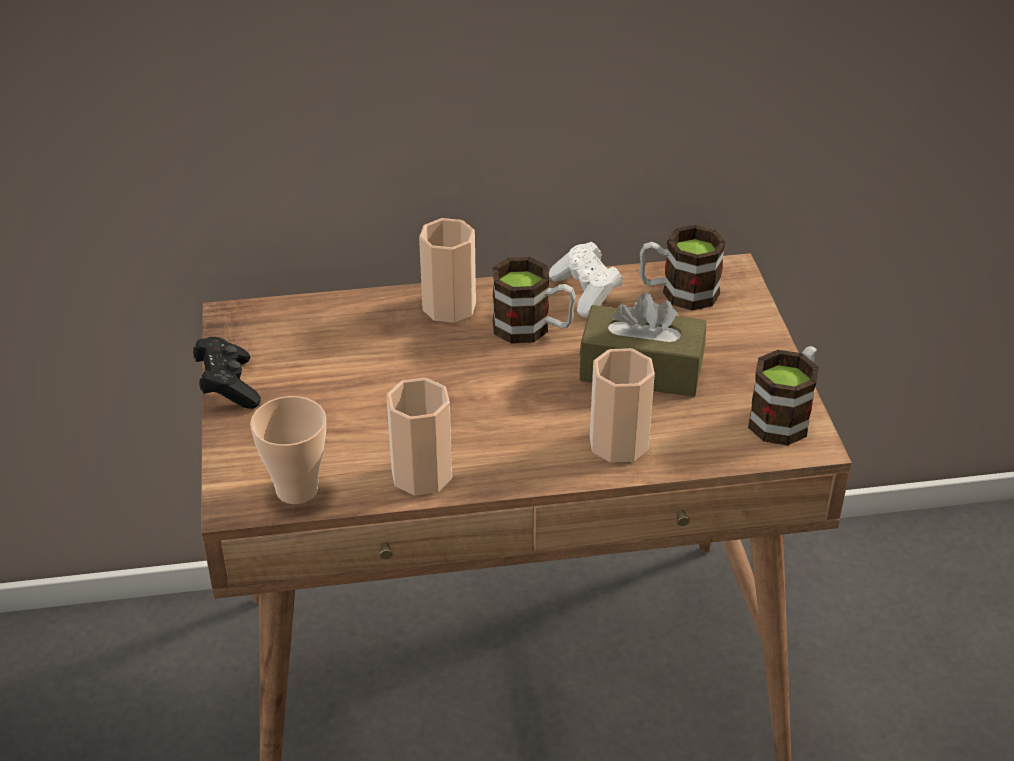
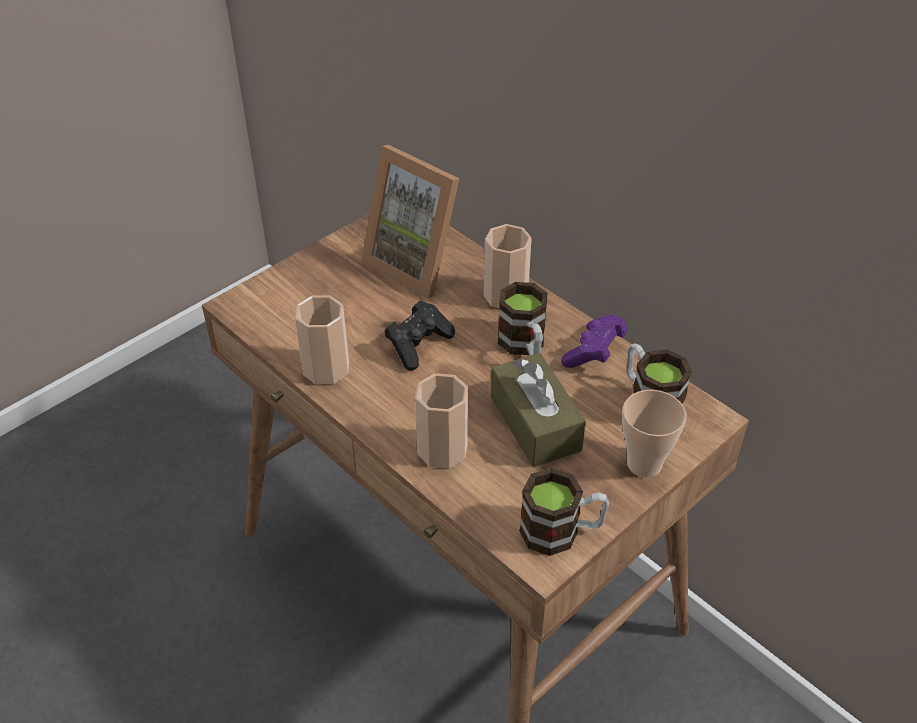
camera: 55 degrees right, 5 degrees up
(228, 386) = (334, 246): black game controller -> black game controller (418, 345)
(297, 490) = (267, 322): cup -> cup (644, 464)
(331, 341) = (417, 263): none -> picture frame
(586, 293) = (594, 353): white game controller -> purple game controller

